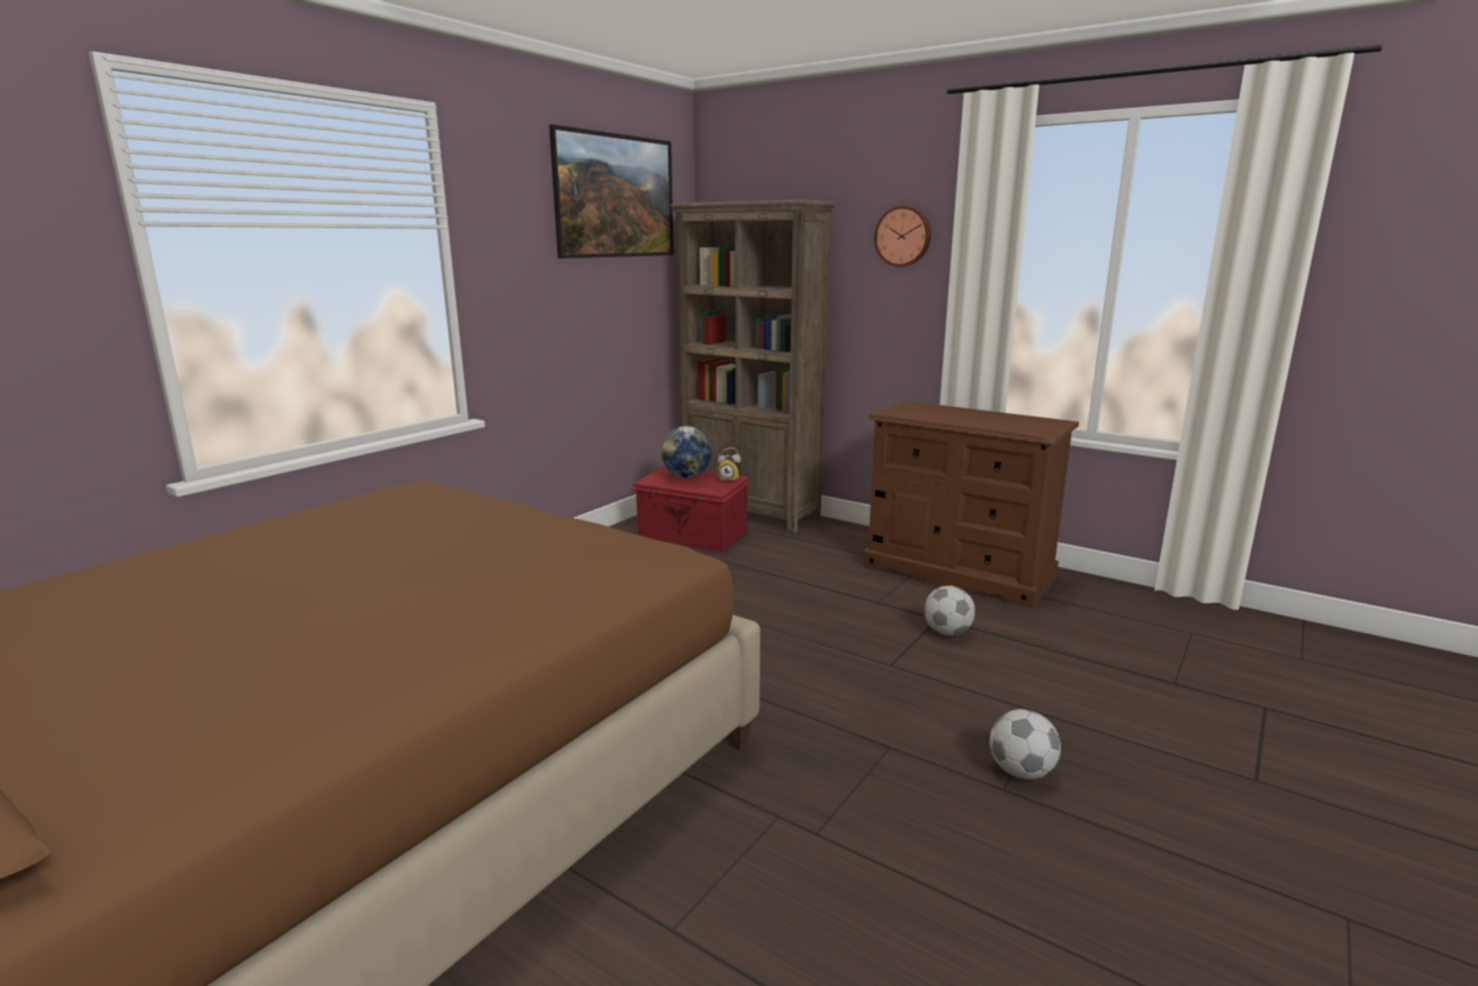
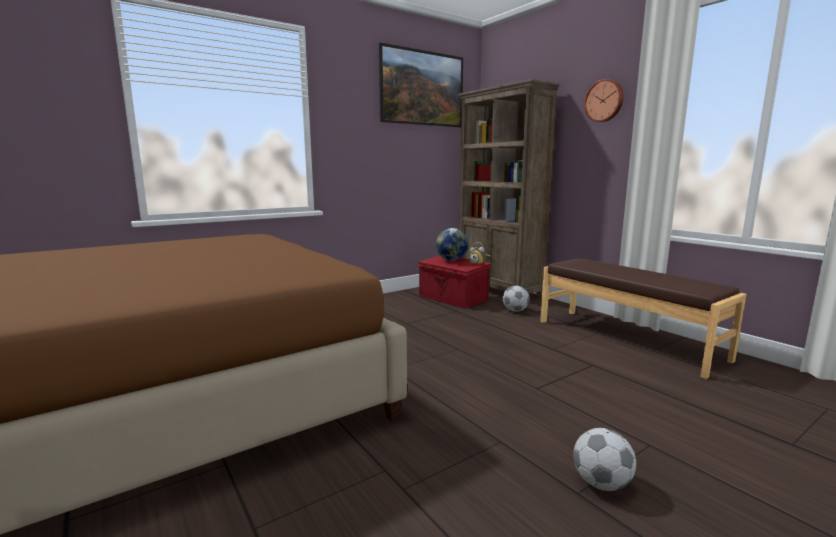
camera: 20 degrees right, 5 degrees down
(947, 632) = (595, 374): football -> football (515, 311)
(958, 572) = (627, 339): brown dresser -> brown bench

